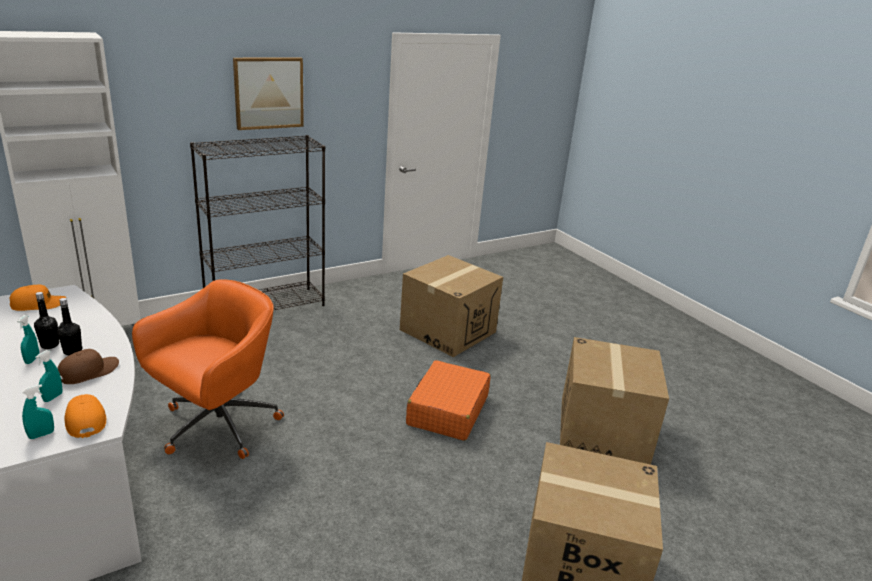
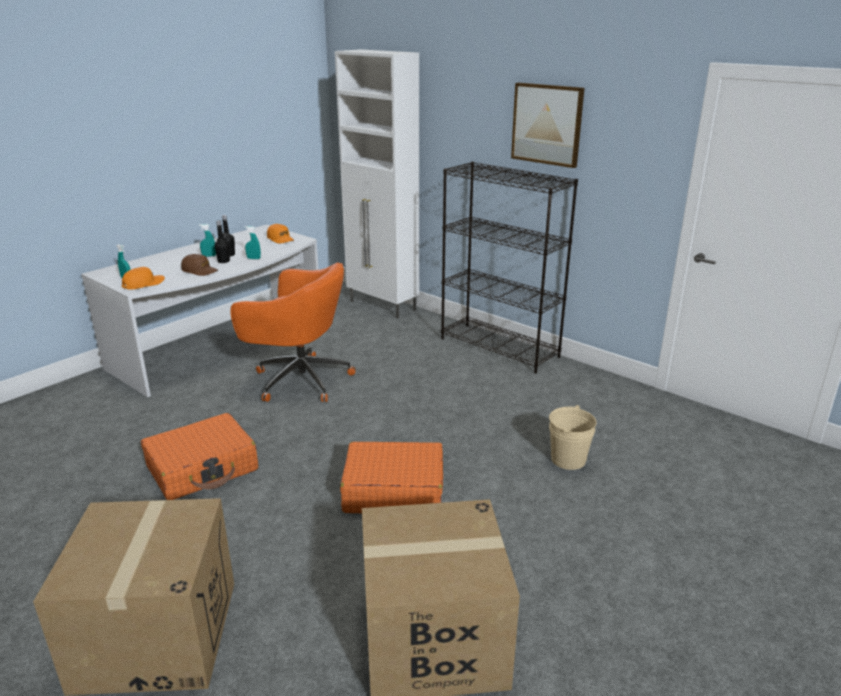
camera: 75 degrees right, 0 degrees up
(53, 397) = (167, 271): turquoise spray bottle -> turquoise spray bottle (253, 258)
(351, 519) = (203, 468): none -> orange suitcase
(448, 331) = (568, 459): cardboard box -> beige bucket

